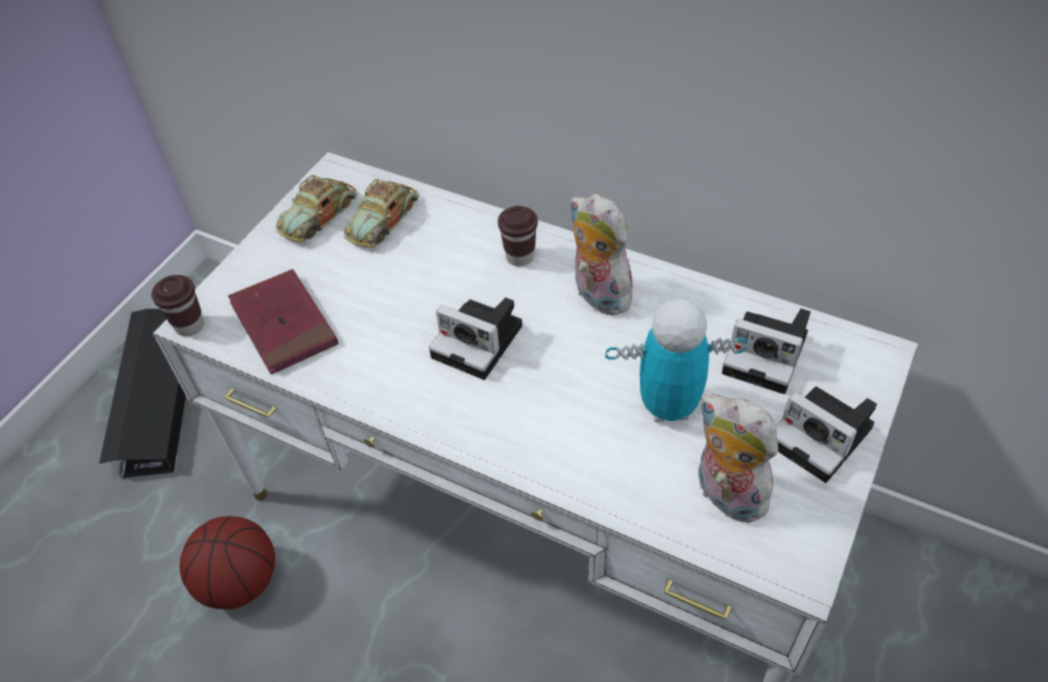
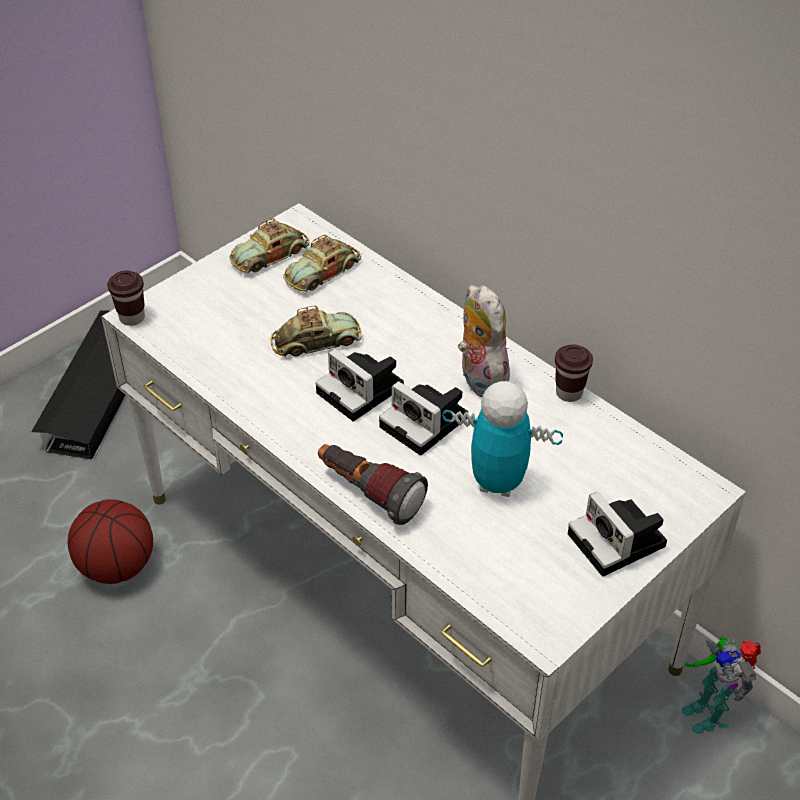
camera: 15 degrees right, 5 degrees down
(284, 324) = (207, 336): red book -> none
(407, 299) = (316, 341): none -> toy car
(520, 257) = (426, 331): brown cup -> brown cup (569, 393)
(537, 461) = (368, 494): none -> flashlight
(725, 495) = (512, 562): plush toy -> none
(768, 355) = (605, 465): camera -> camera (427, 423)
(874, 553) = (708, 712): none -> toy robot

